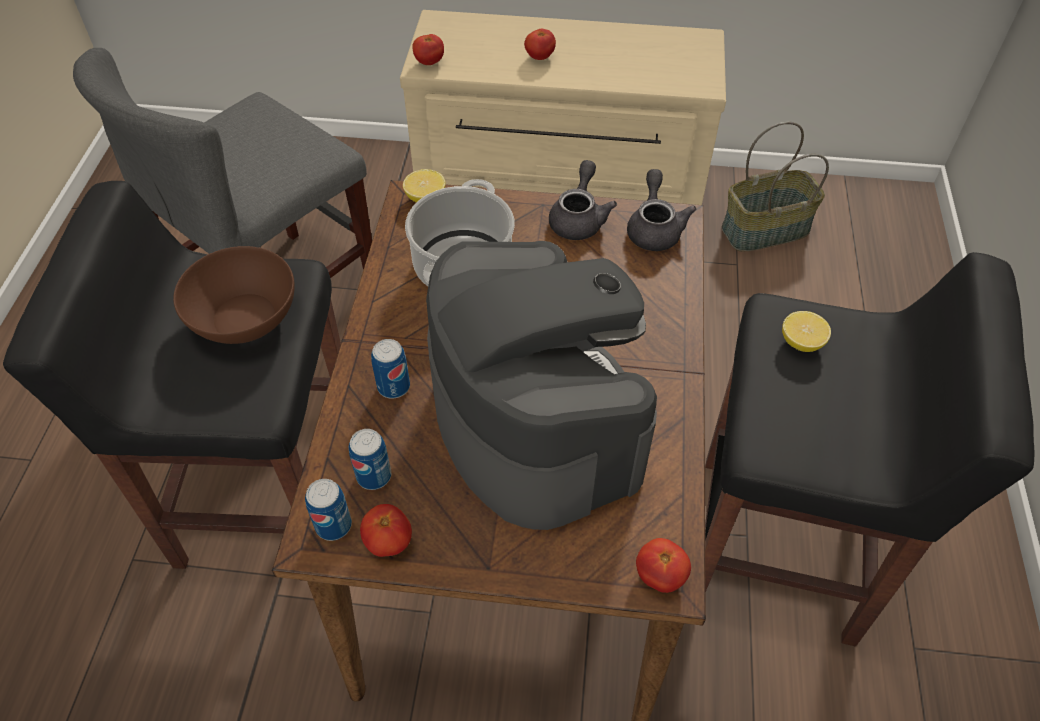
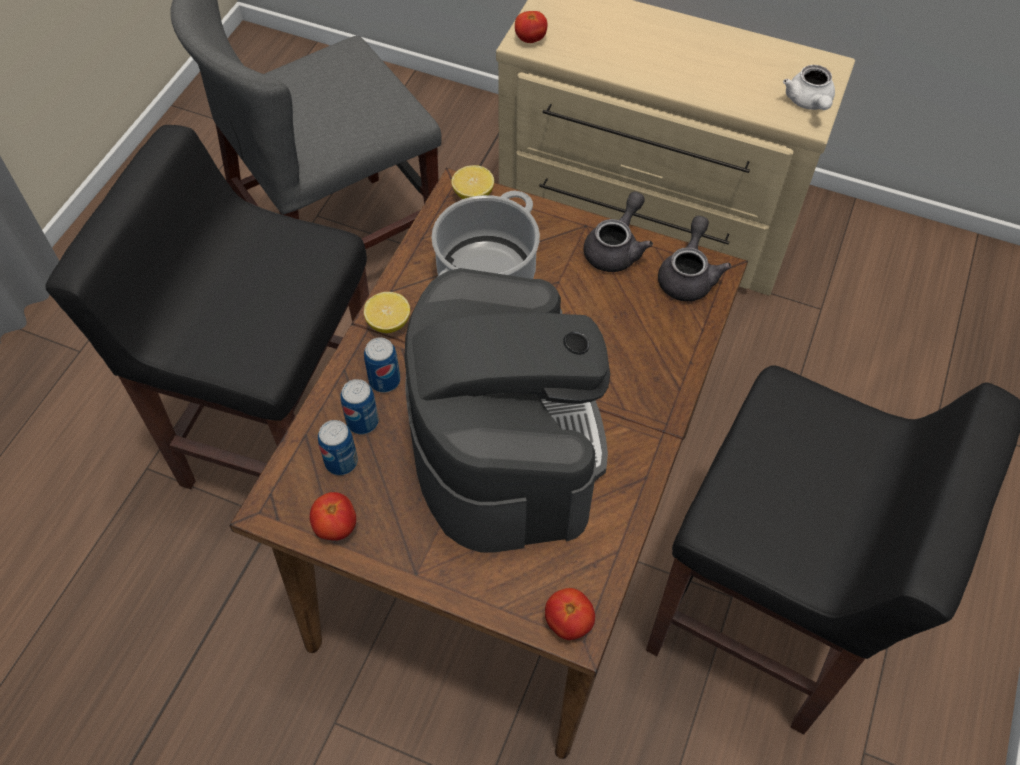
camera: 15 degrees right, 5 degrees up
(245, 318) = (274, 279): brown bowl -> none
(333, 525) = (293, 498): can -> can (362, 421)
(539, 57) = (645, 54): tomato -> none
(698, 71) = (809, 102): none -> white teapot
(765, 231) = (865, 278): basket -> none
(801, 342) = (798, 428): lemon -> lemon (388, 323)

